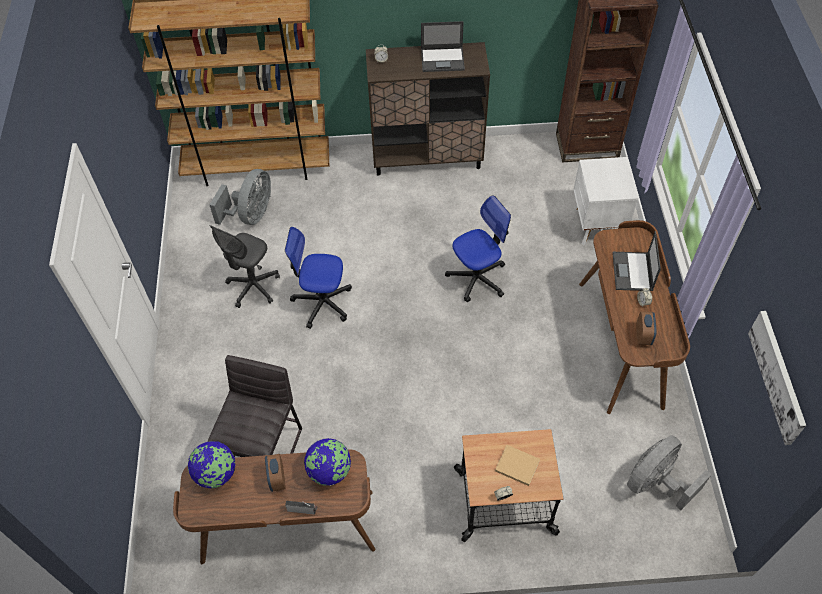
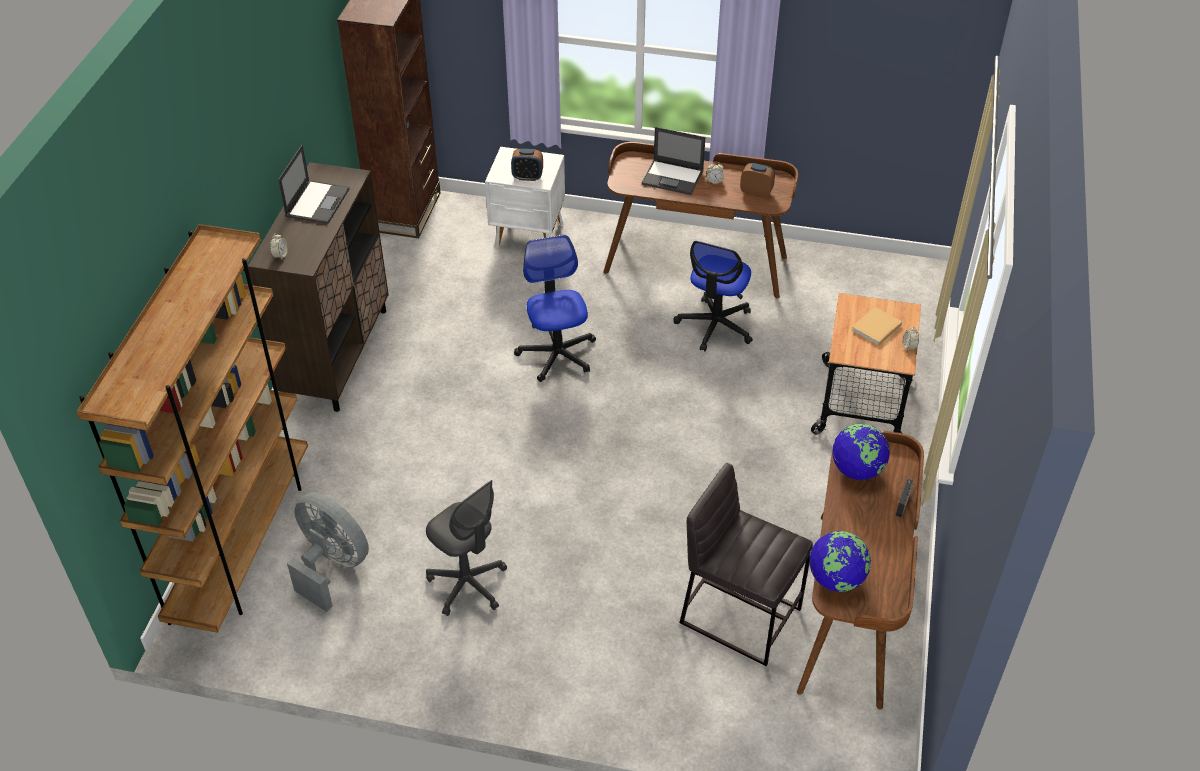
camera: 75 degrees left, 10 degrees down
(277, 479) = (856, 520): alarm clock -> alarm clock (527, 177)
(322, 302) = (528, 511): office chair -> office chair (715, 325)
(656, 482) = (867, 287): grey fan -> none
(778, 376) = (906, 61): picture -> none

